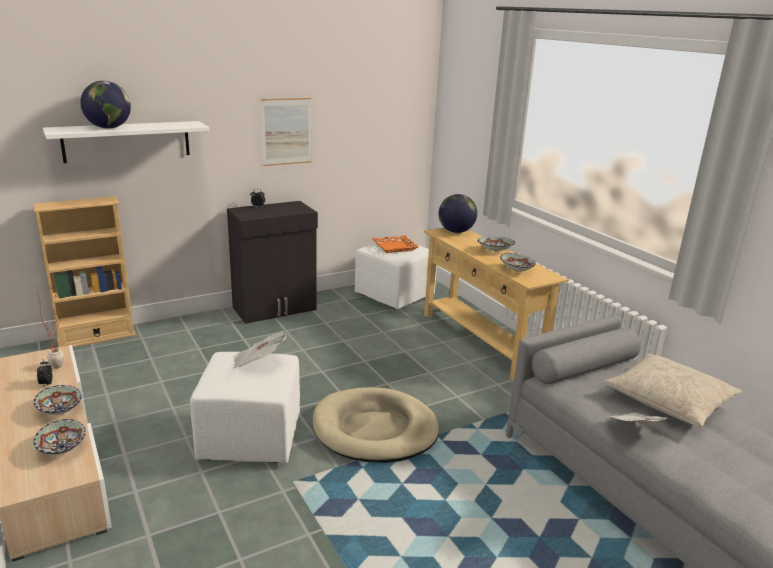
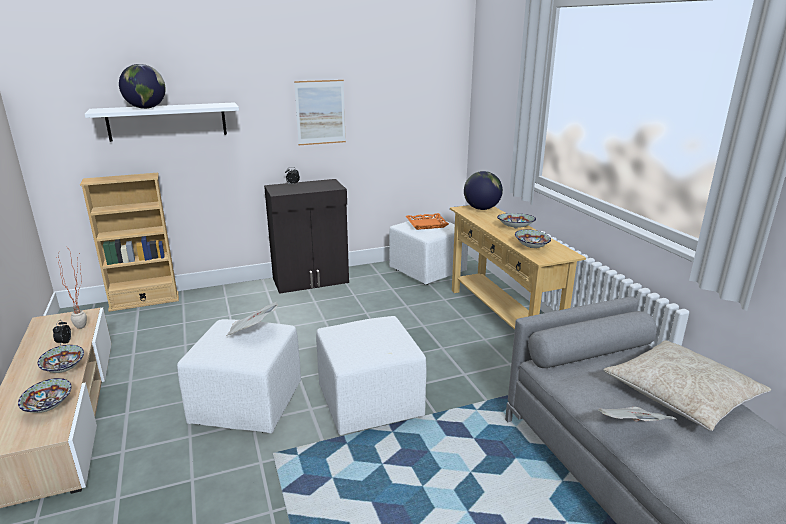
camera: 10 degrees right, 0 degrees up
(375, 429) = (371, 404): beige dog bed -> white ottoman

